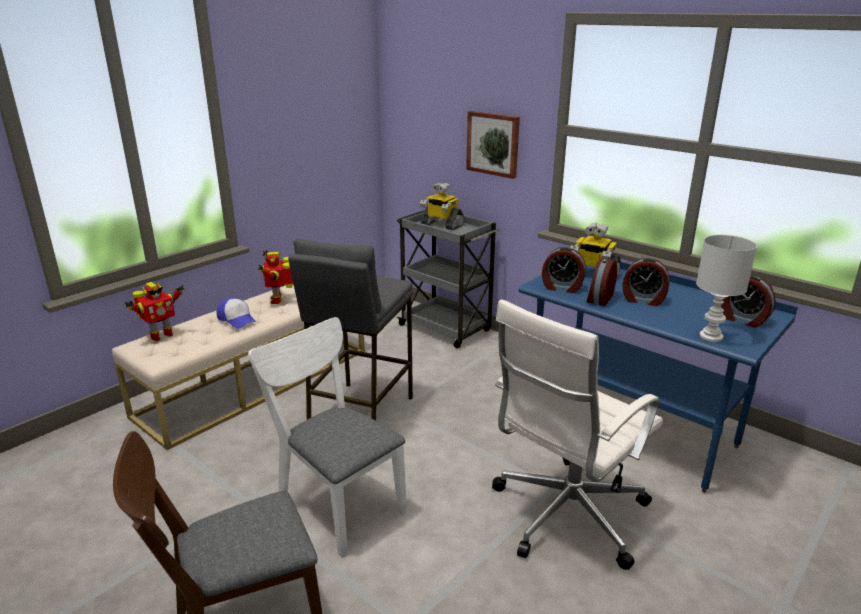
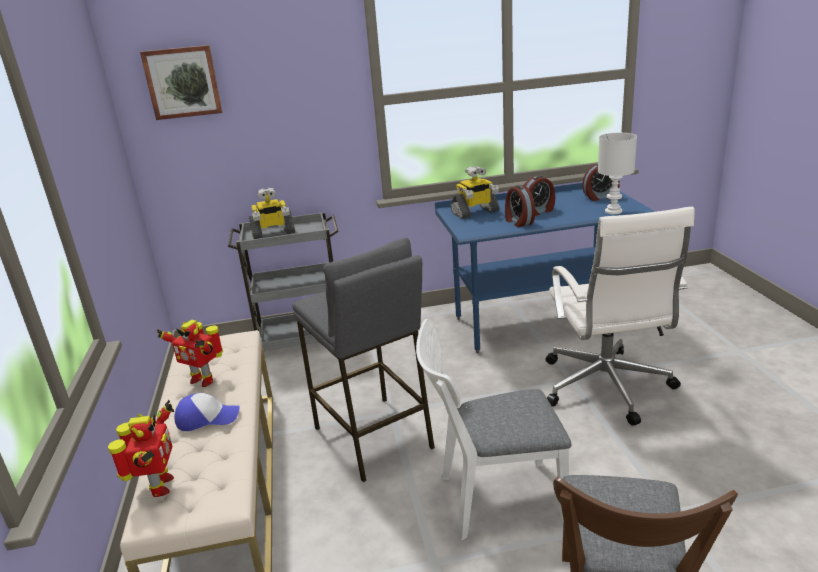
camera: 50 degrees left, 0 degrees up
(493, 144) = (302, 133): picture -> picture (183, 82)
(562, 287) = (483, 227): alarm clock -> none

